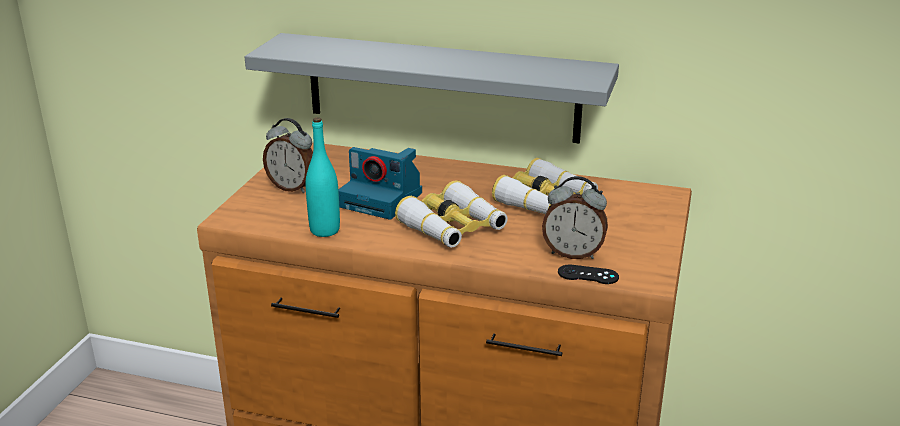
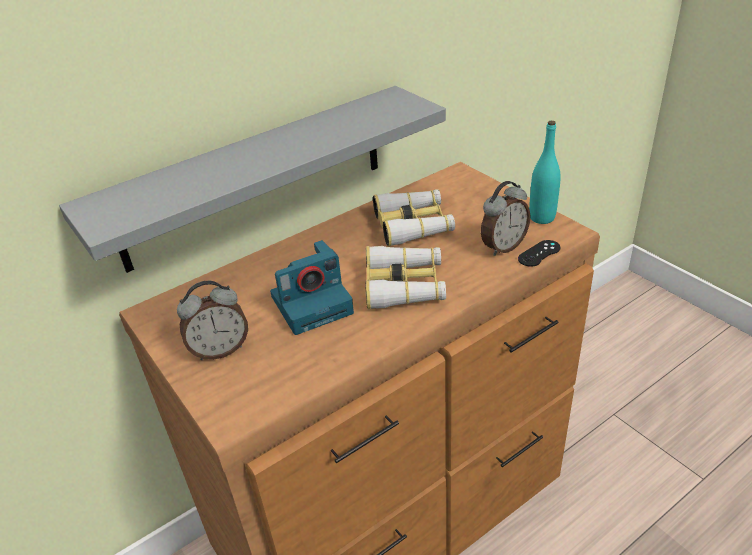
camera: 50 degrees left, 10 degrees up
(325, 230) = (329, 361): turquoise bottle -> turquoise bottle (542, 217)

